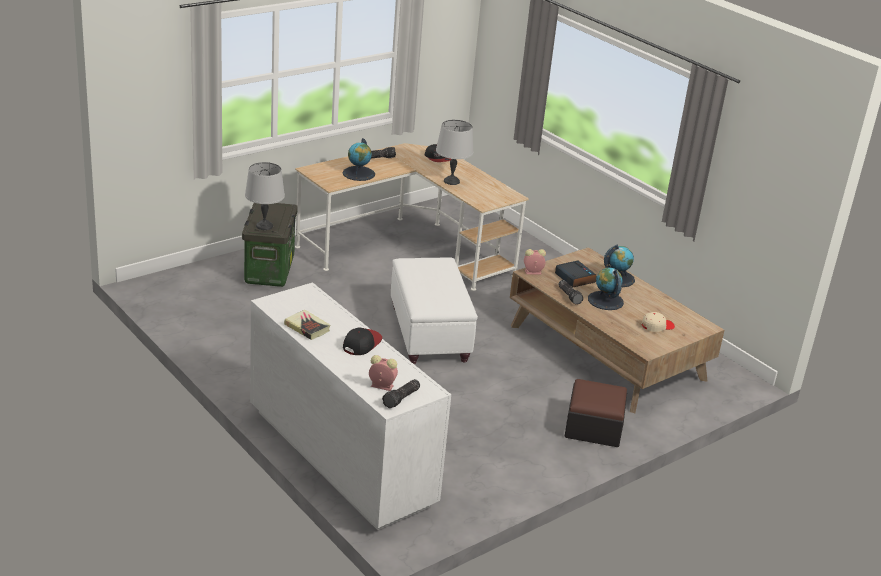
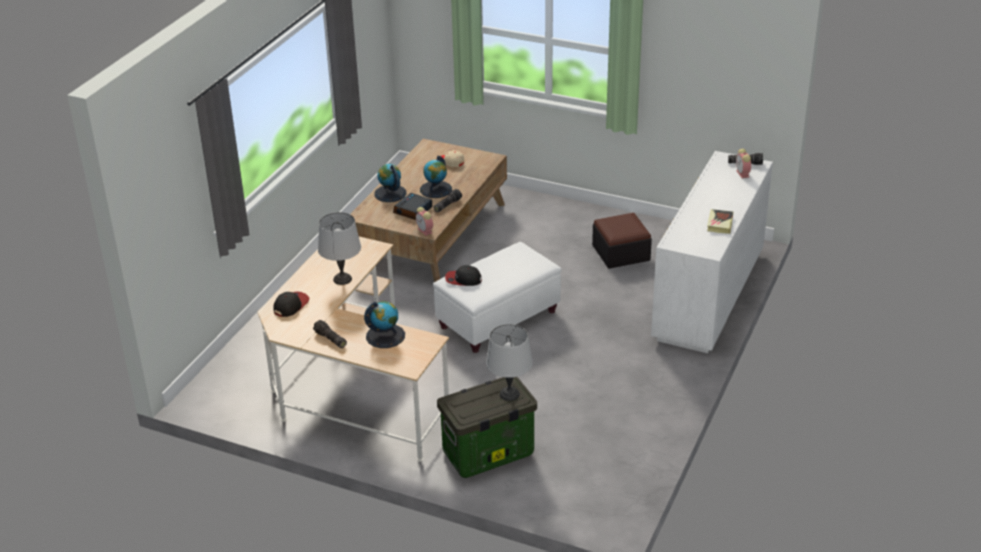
camera: 115 degrees left, 5 degrees up
(361, 344) = (707, 197): cap -> cap (463, 279)
(593, 427) = (542, 213): ottoman -> ottoman (621, 253)

